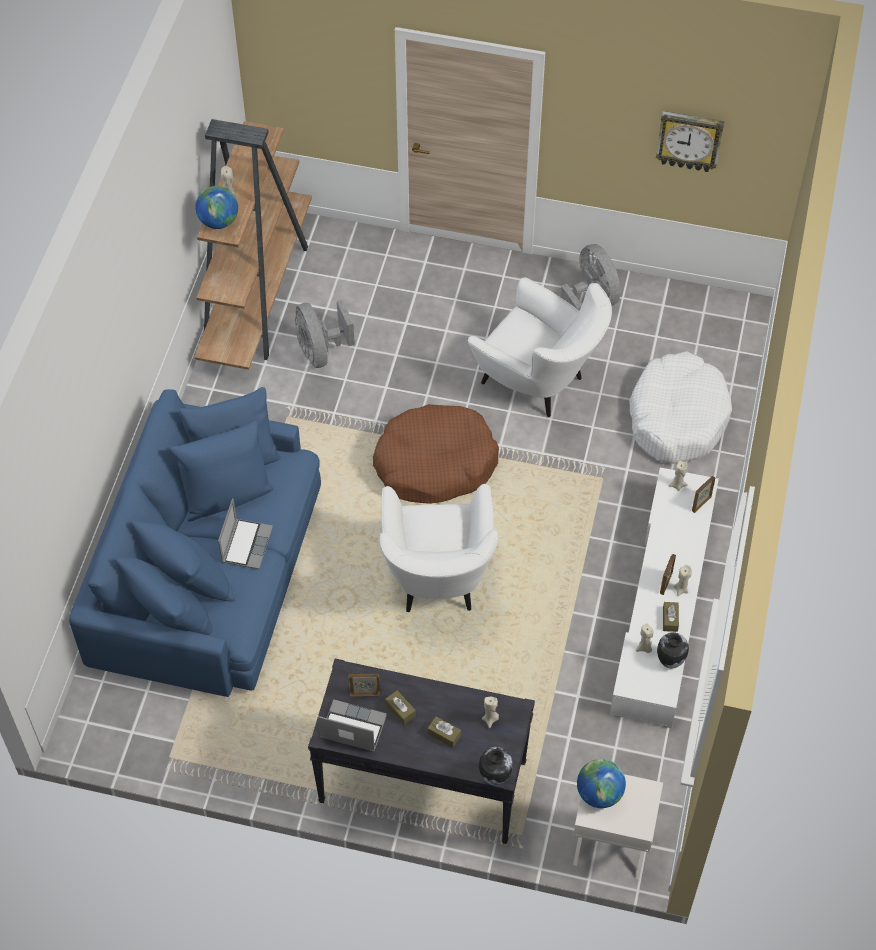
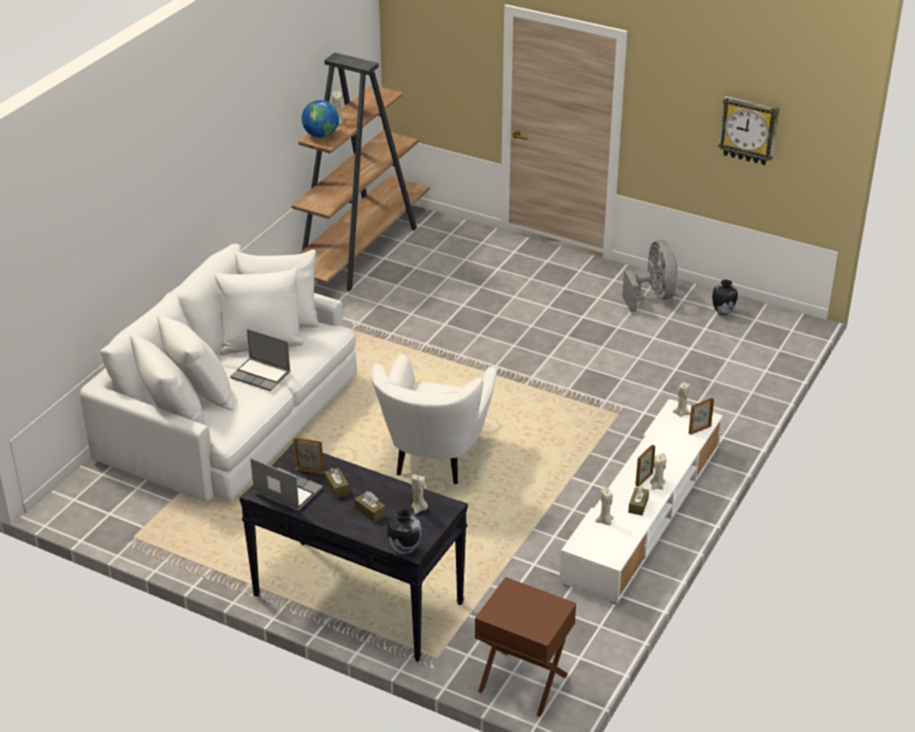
camera: 15 degrees right, 20 degrees down
(207, 571) = (231, 417): blue sofa -> white sofa
(246, 544) = (261, 375): laptop -> laptop turned 90 degrees clockwise
(320, 351) = (398, 293): grey fan -> none
(435, 463) = (466, 380): brown dog bed -> none
(539, 383) = (584, 342): white armchair -> none
(599, 793) = (508, 599): globe -> none
(611, 844) = (522, 683): white nightstand -> brown nightstand
(669, 661) = (626, 535): vase -> vase (722, 312)
(677, 417) = (705, 385): white dog bed -> none

